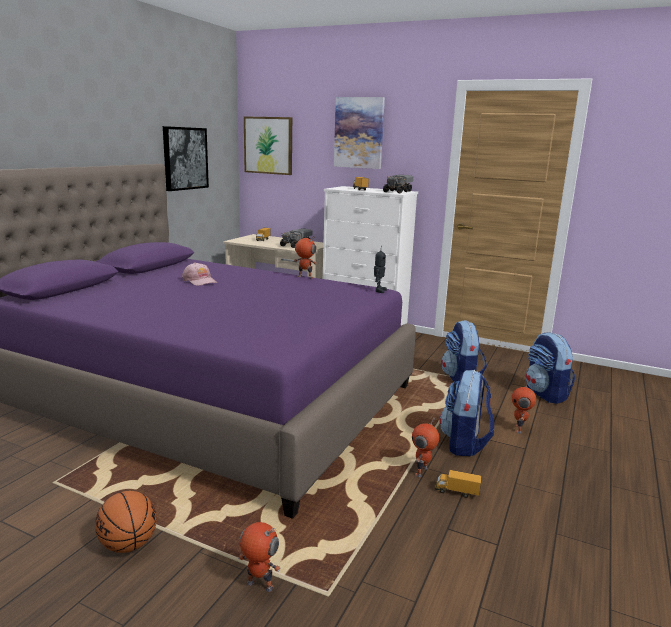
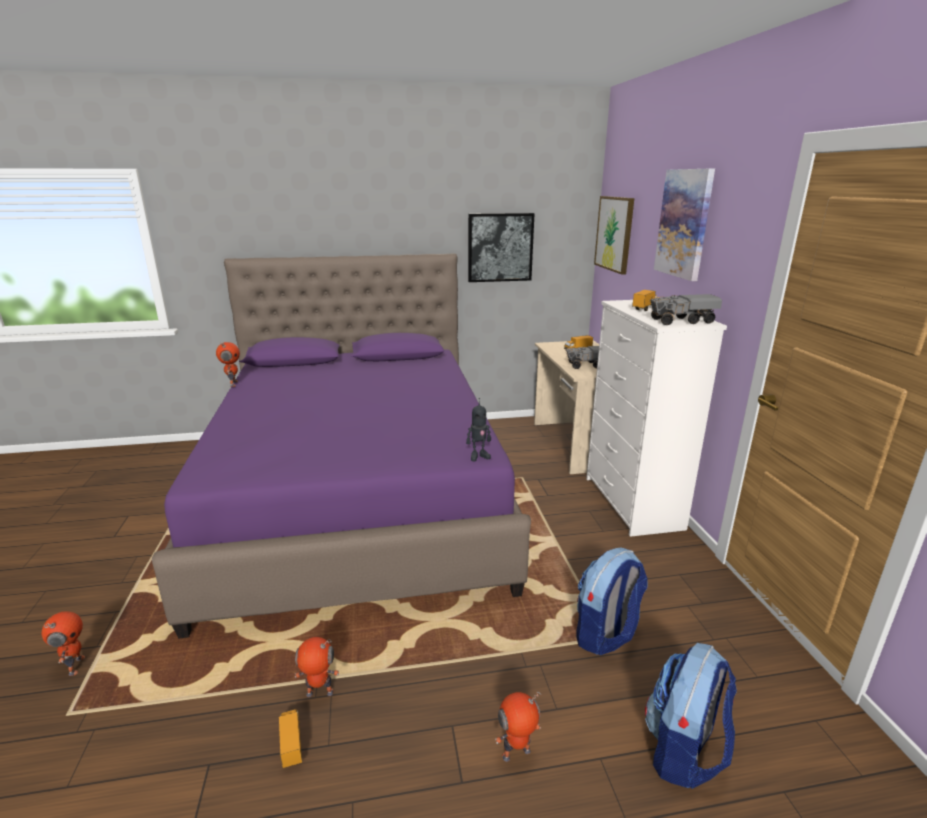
camera: 55 degrees right, 5 degrees up
(128, 545) = (115, 576): basketball -> none
(200, 281) = (381, 383): pink cap -> none
(304, 277) = (468, 409): toy robot -> toy robot (232, 383)
(464, 444) = (418, 708): backpack -> none

